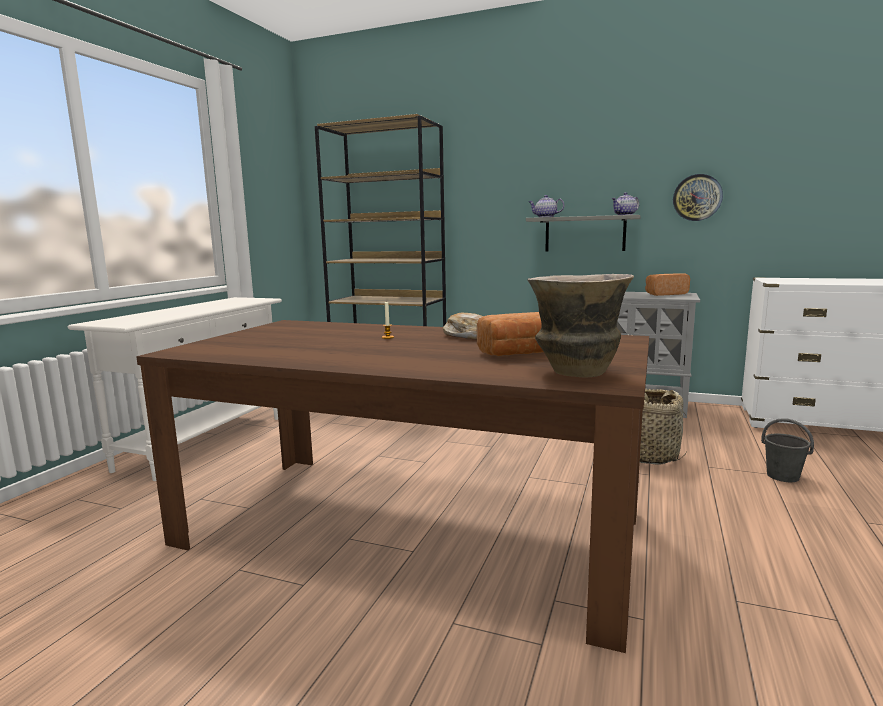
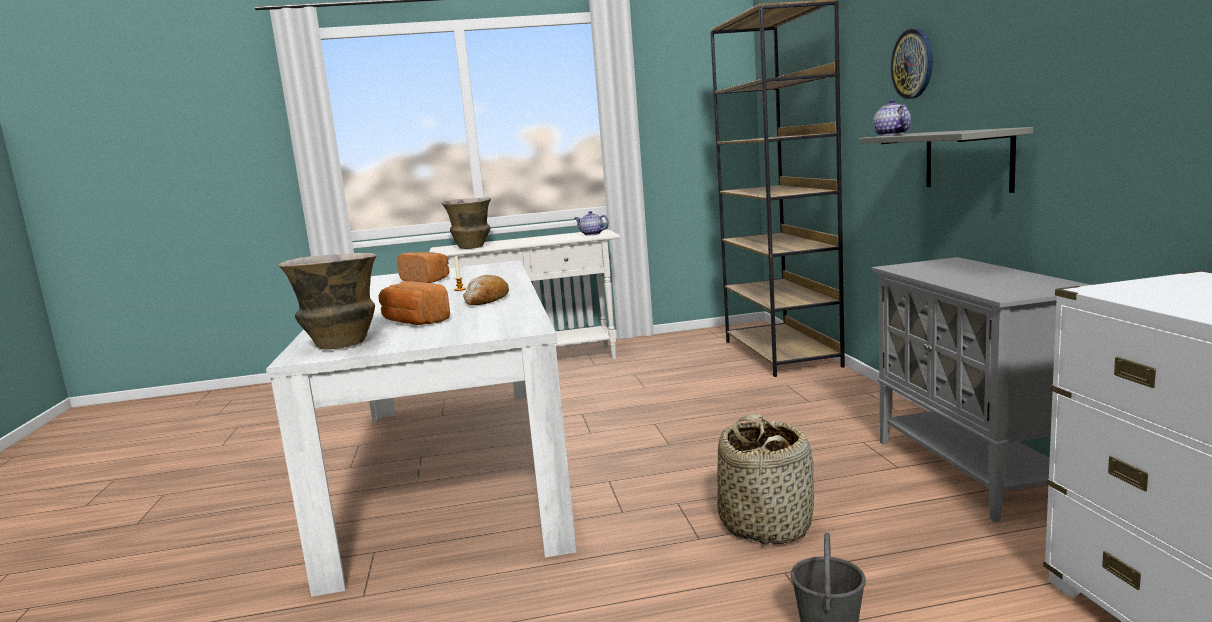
camera: 60 degrees right, 0 degrees up
(155, 318) = (472, 247): none -> vase
(410, 528) = (452, 469): brown dining table -> white dining table
(625, 215) = (989, 129): teapot -> teapot (591, 234)
(665, 294) = (1027, 282): bread -> bread (426, 280)
(697, 197) = (1115, 88): wall clock -> wall clock (913, 64)

